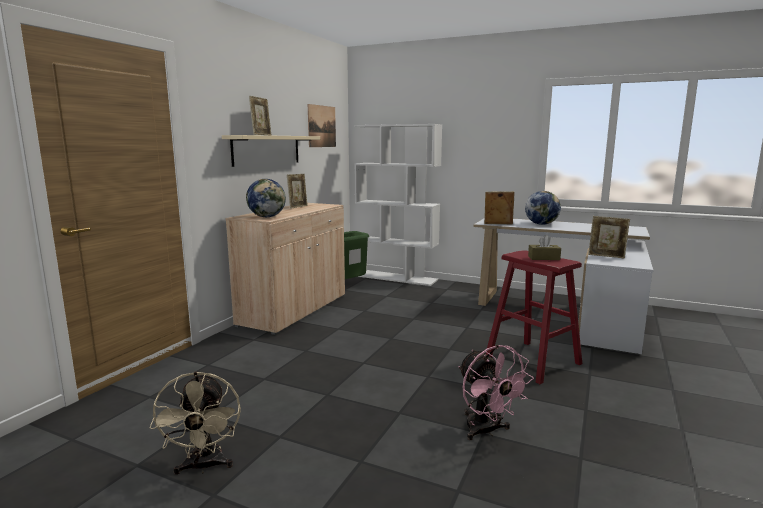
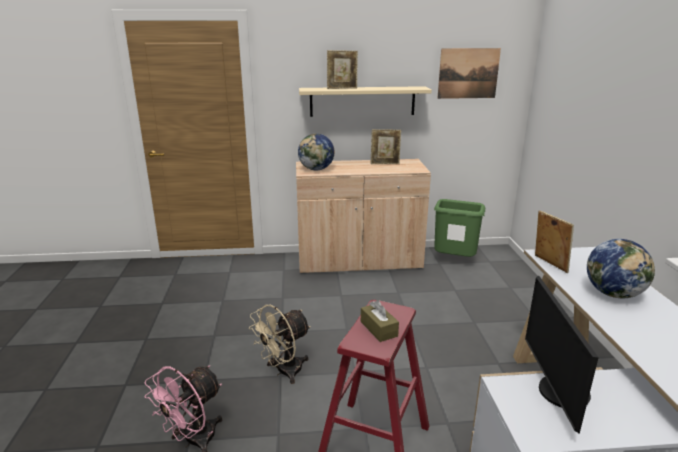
camera: 60 degrees right, 10 degrees up
(204, 466) = (103, 327): beige fan -> beige fan (283, 372)
(397, 278) = (521, 277): white bookcase -> none
(606, 256) = (557, 392): picture frame -> monitor

